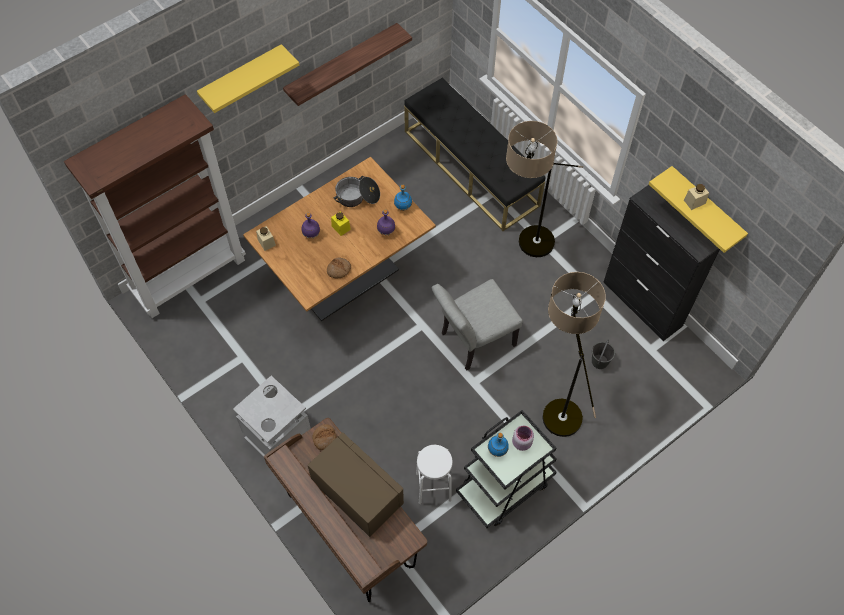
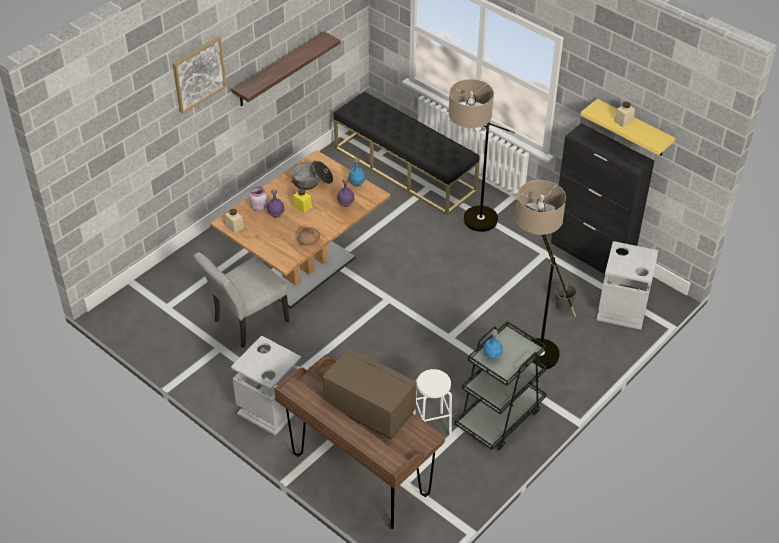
camera: 10 degrees left, 15 degrees down
(189, 275) = (151, 288): brown bookcase -> none
(242, 77) = (198, 74): yellow shelf -> picture
(473, 341) = (440, 305): grey chair -> grey chair (246, 323)
(521, 442) = (512, 347): pink jar -> pink jar (259, 207)
(660, 376) = (622, 309): none -> grey trash can

